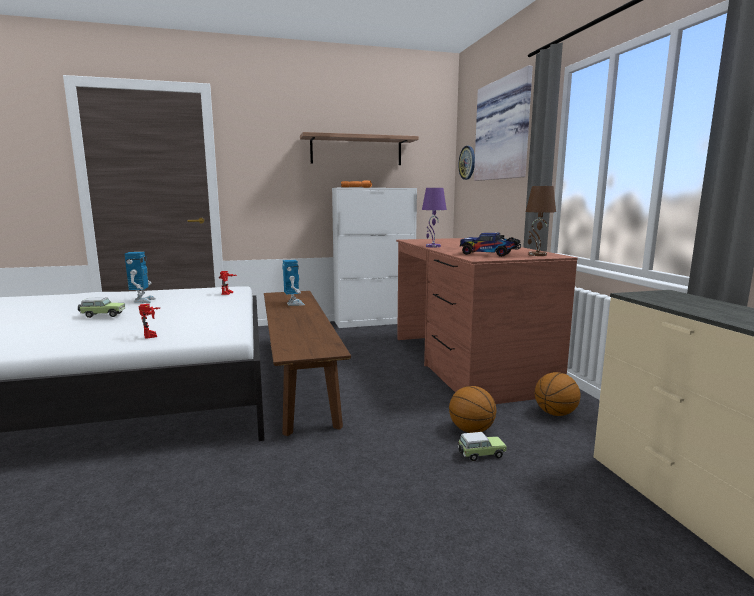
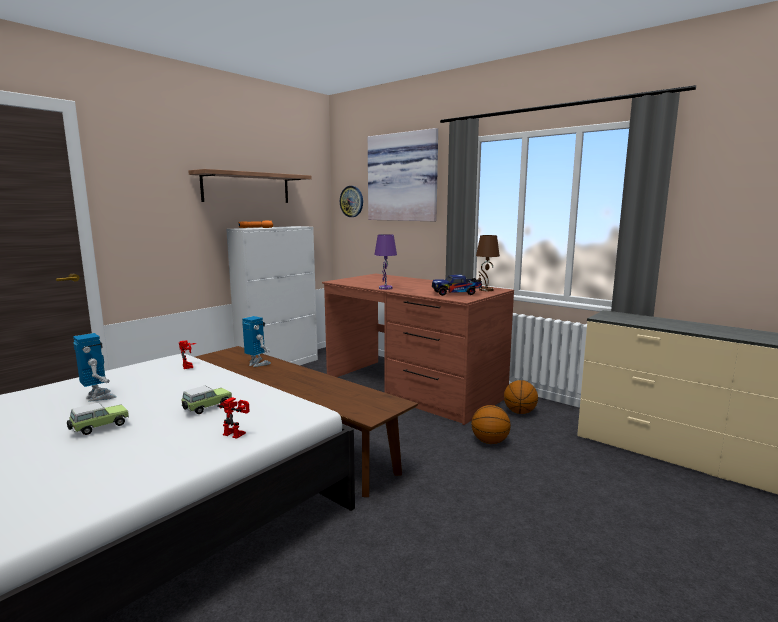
camera: 35 degrees left, 0 degrees up
(480, 455) = (518, 457): toy car -> toy car (206, 408)

